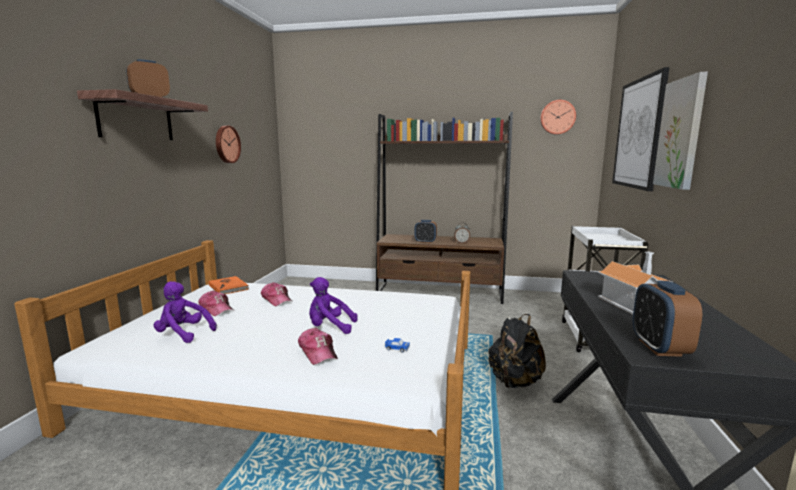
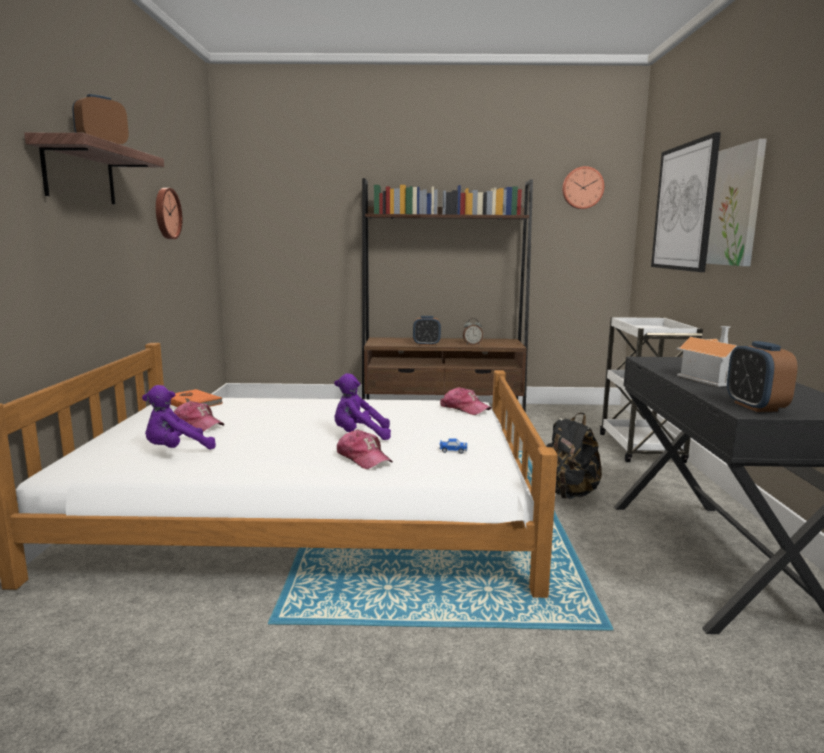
camera: 10 degrees left, 0 degrees up
(183, 334) = (176, 451): purple plush toy -> purple plush toy turned 45 degrees counterclockwise
(277, 300) = (270, 412): cap -> cap (464, 409)

